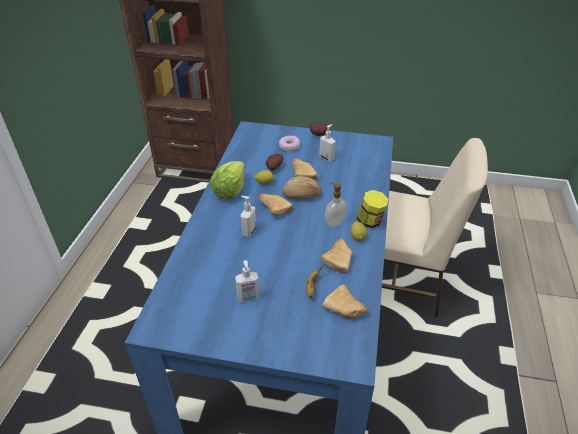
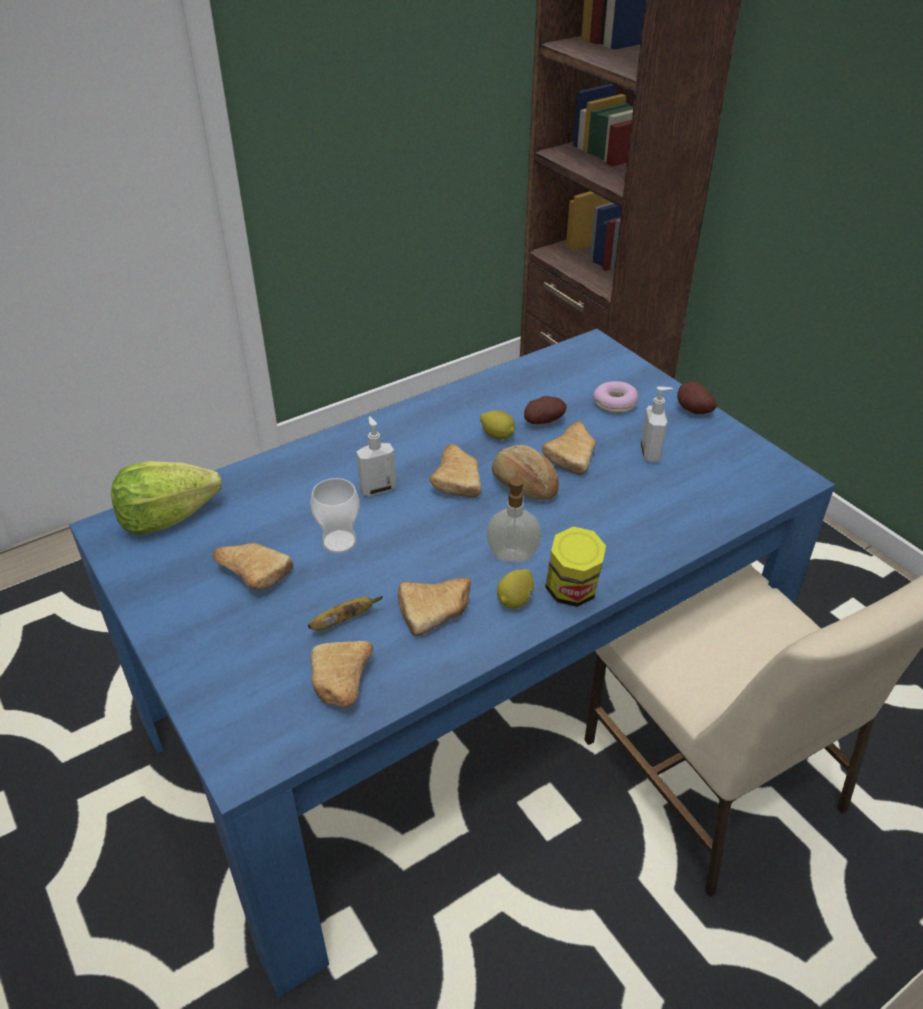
camera: 45 degrees right, 0 degrees up
(230, 190) = (435, 419): lettuce -> lettuce (167, 517)
(248, 298) = (251, 573): soap dispenser -> bread
(265, 261) = (339, 542): none -> cup

